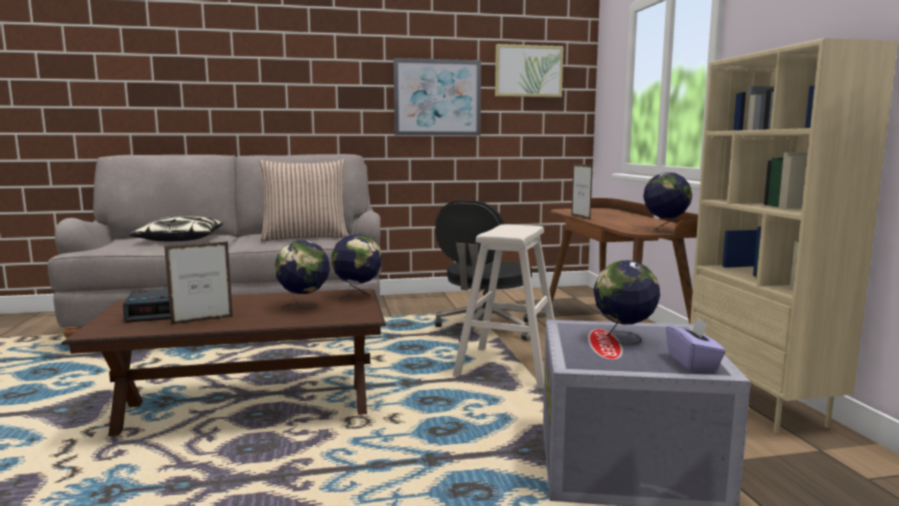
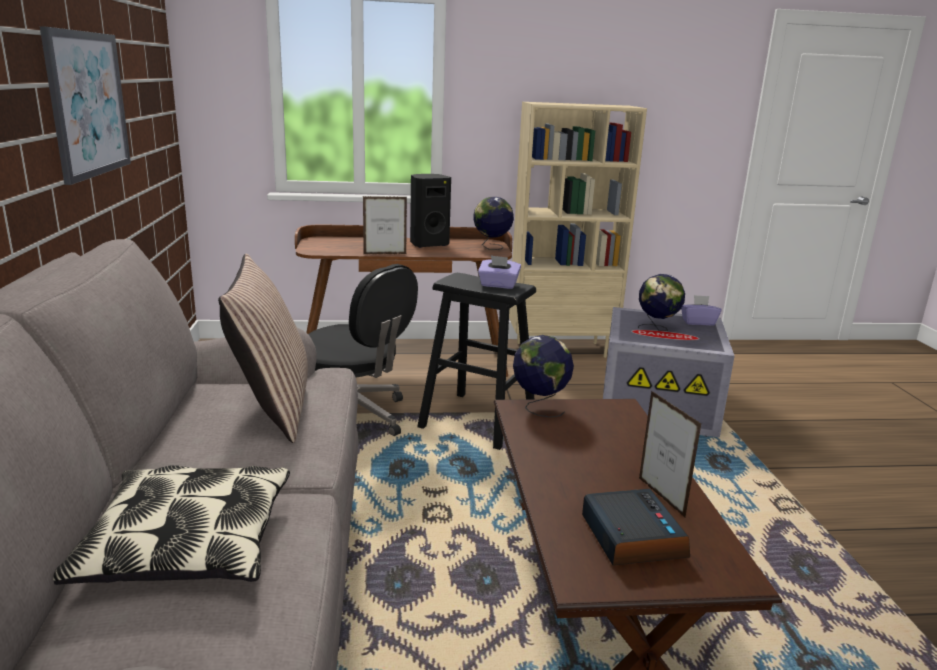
camera: 85 degrees left, 10 degrees up
(304, 307) = (590, 436): globe -> none
(509, 367) = (477, 420): beige stool -> black stool
(510, 232) = (498, 285): none -> purple tissue box
(528, 71) = (139, 53): picture -> none
(639, 221) = (428, 244): none -> black speaker

